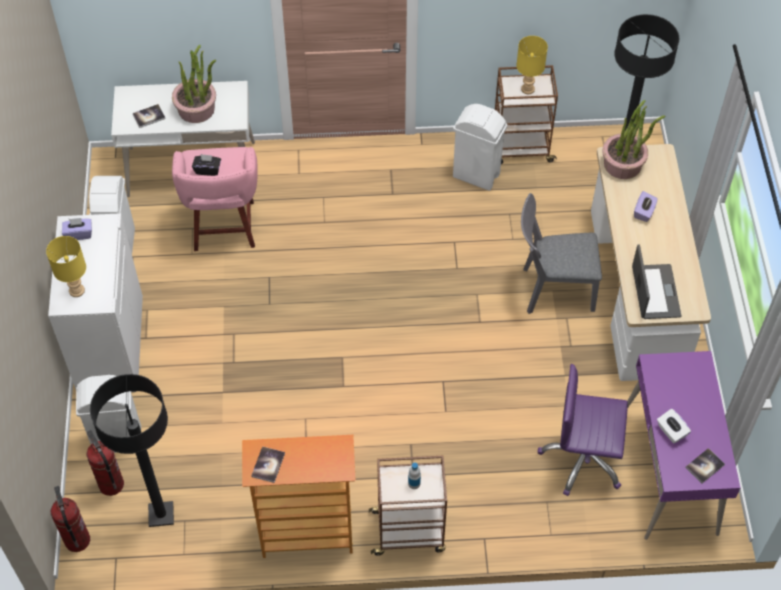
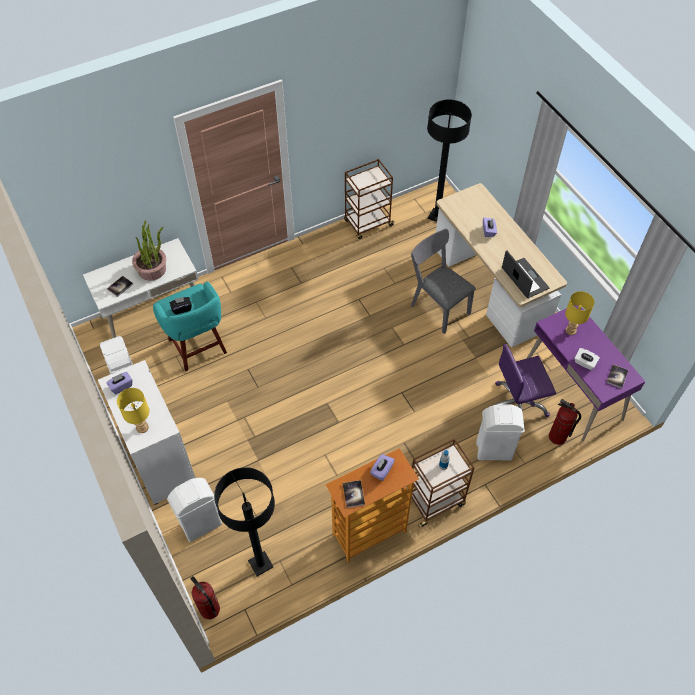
camera: 25 degrees left, 0 degrees up
(111, 484) = (213, 558): fire extinguisher -> fire extinguisher (557, 437)
(224, 228) = (198, 348): pink stool -> turquoise stool
(316, 452) = (381, 470): none -> purple tissue box
(475, 175) = (348, 251): white trash can -> white trash can (493, 451)
(528, 89) = (369, 180): yellow table lamp -> yellow table lamp (571, 331)
(552, 289) = (437, 306): grey chair -> grey chair turned 75 degrees clockwise
(623, 164) = (458, 206): potted plant -> none

